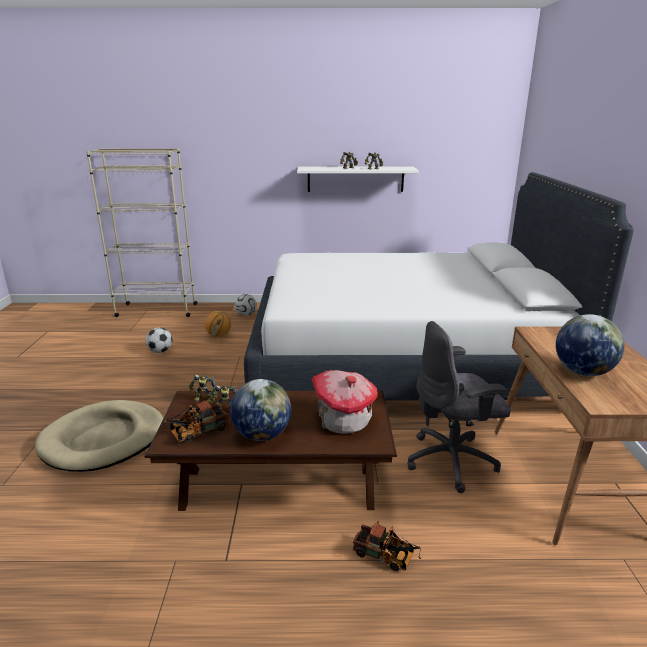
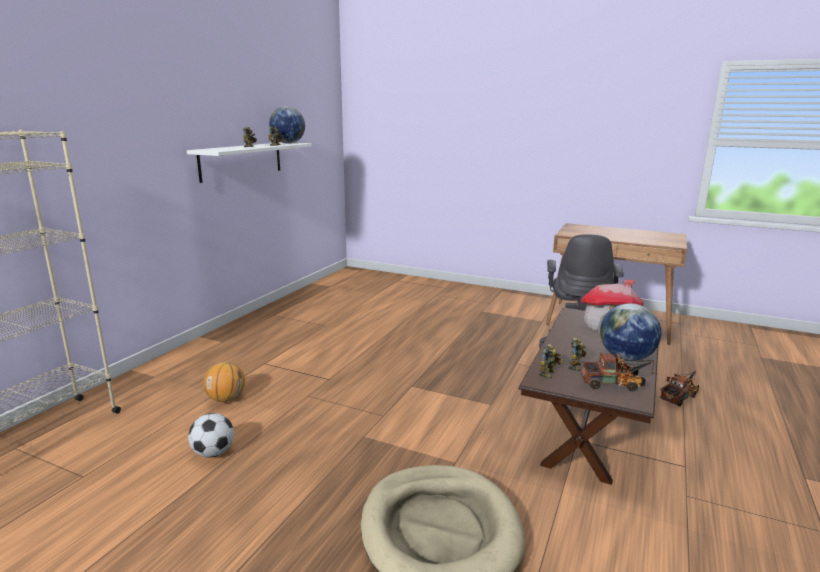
camera: 65 degrees left, 5 degrees down
(196, 432) = (616, 384): toy truck -> toy truck turned 75 degrees counterclockwise
(246, 315) = (188, 370): football -> none
(403, 361) = (413, 323): white bed -> none
(582, 372) = (633, 239): globe -> globe (288, 143)

